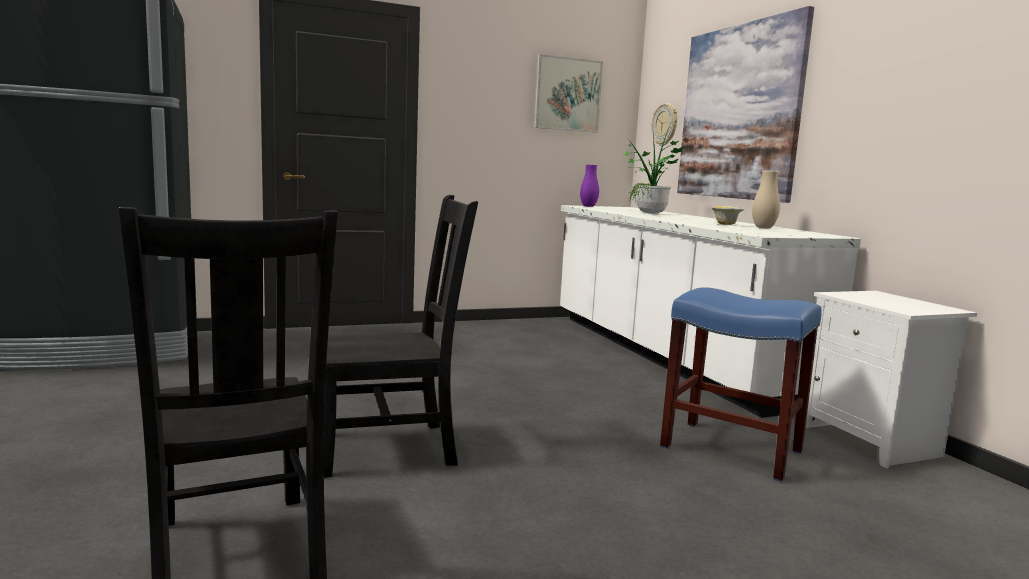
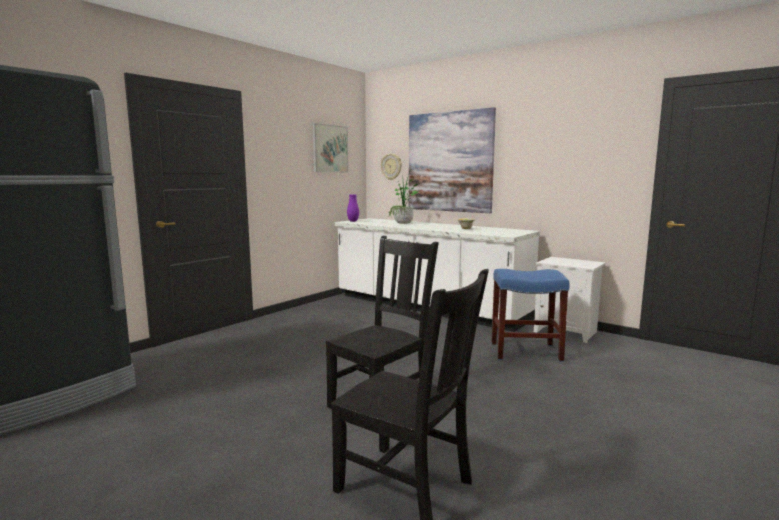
camera: 30 degrees left, 0 degrees up
(763, 228) = (487, 229): beige vase -> none

